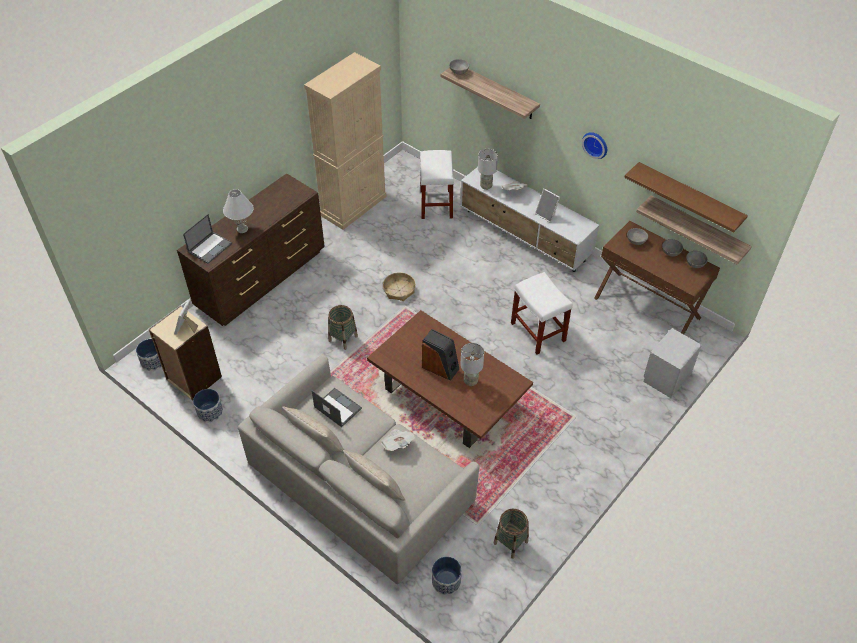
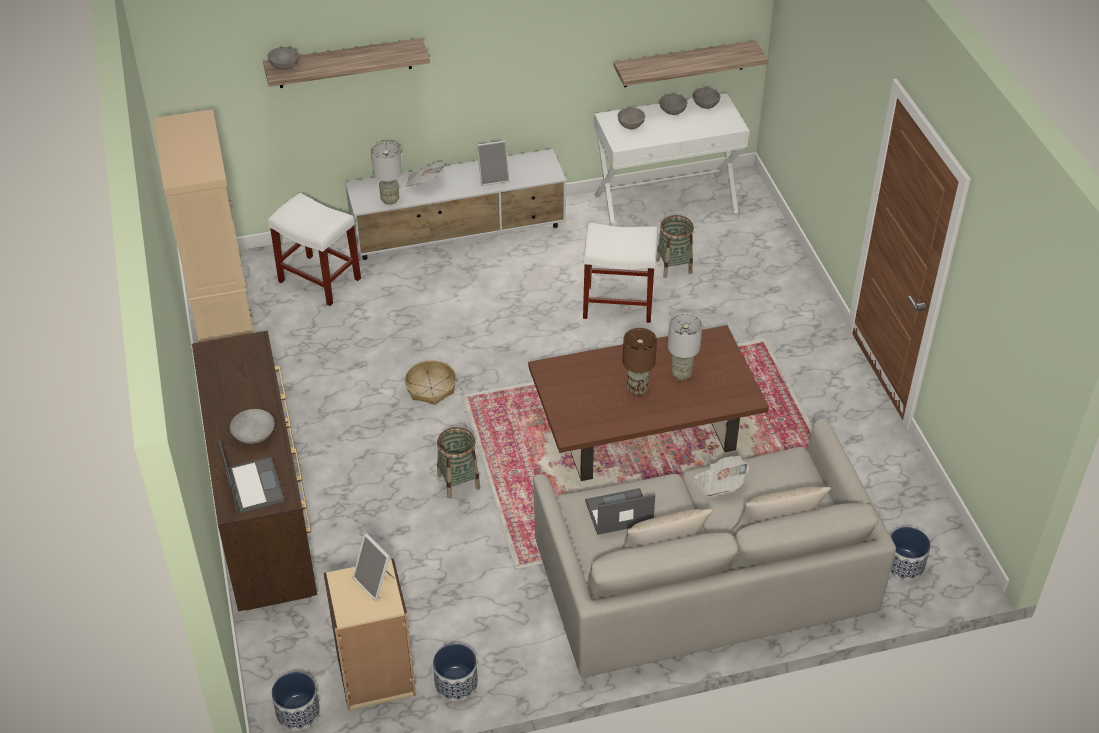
camera: 55 degrees left, 5 degrees down
(242, 229) = (254, 436): white table lamp -> grey bowl
(440, 367) = (636, 389): speaker -> brown table lamp
(510, 542) = (891, 482): basket -> basket (674, 266)
(596, 144) = (520, 42): wall clock -> none
(647, 307) = (665, 203): brown console table -> white console table
(667, 377) = (773, 243): grey nightstand -> none
(689, 197) = (665, 30): brown shelf -> none

